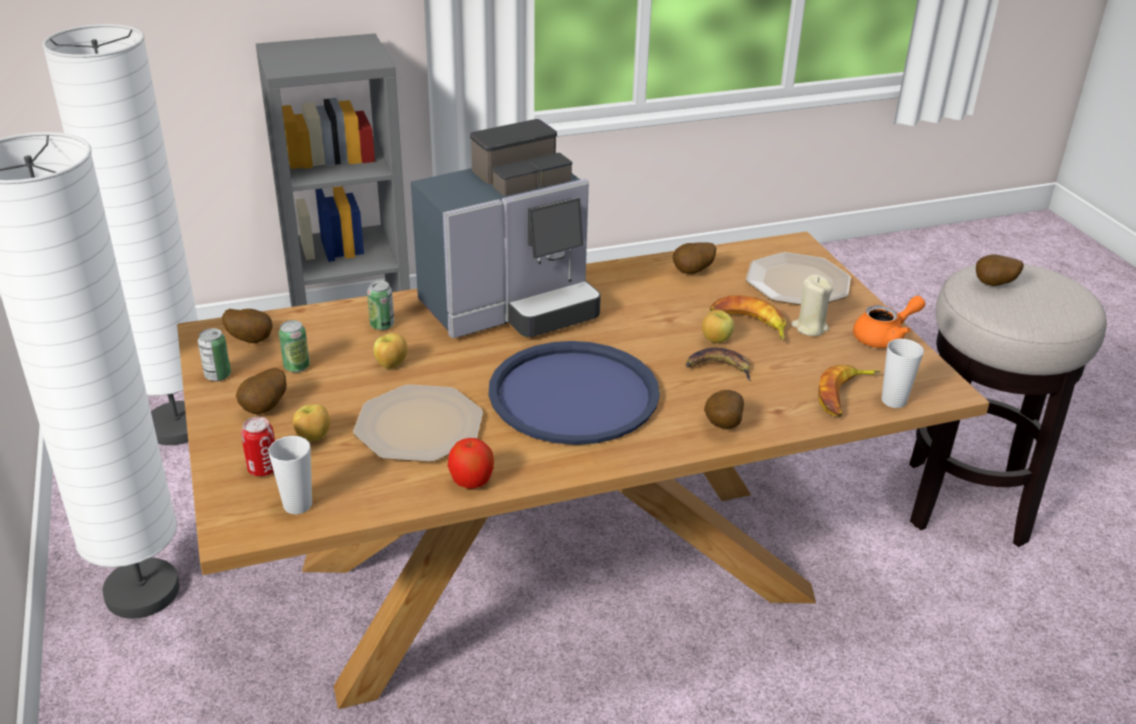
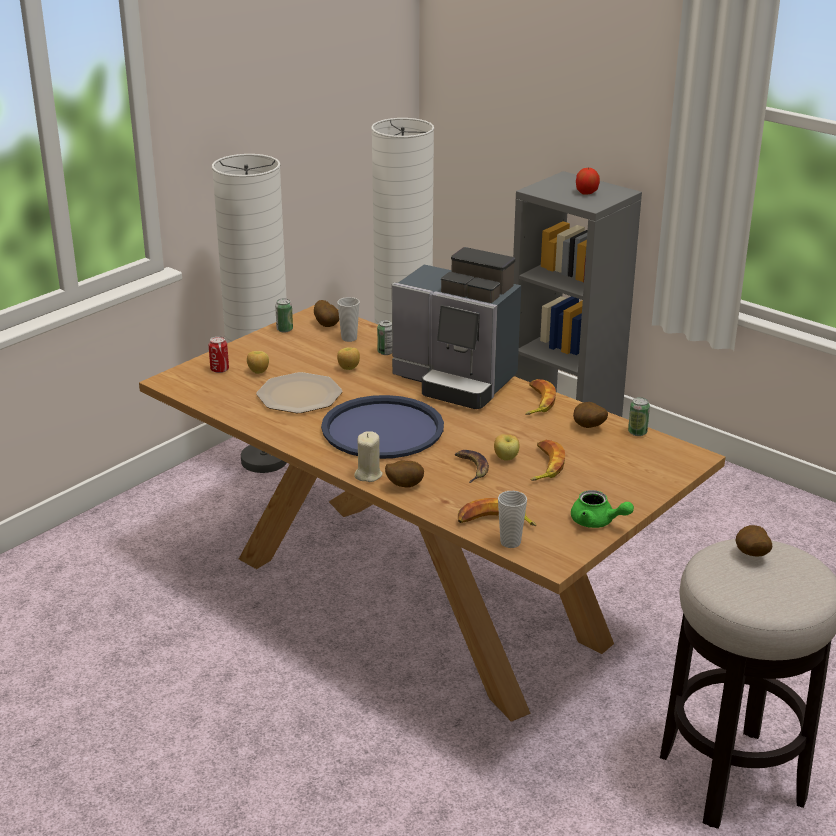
camera: 60 degrees right, 5 degrees down
(266, 408) = (269, 352): potato -> none
(297, 367) = (316, 345): can -> can (637, 432)
(298, 505) = (200, 388): cup -> cup (349, 338)
(471, 481) = (265, 425): apple -> apple (586, 193)
(610, 279) = (537, 402): none -> banana
(798, 282) = (633, 470): plate -> none
(809, 327) = (571, 489): beige candle -> beige candle (368, 475)
(884, 337) = (597, 522): orange teapot -> green teapot

